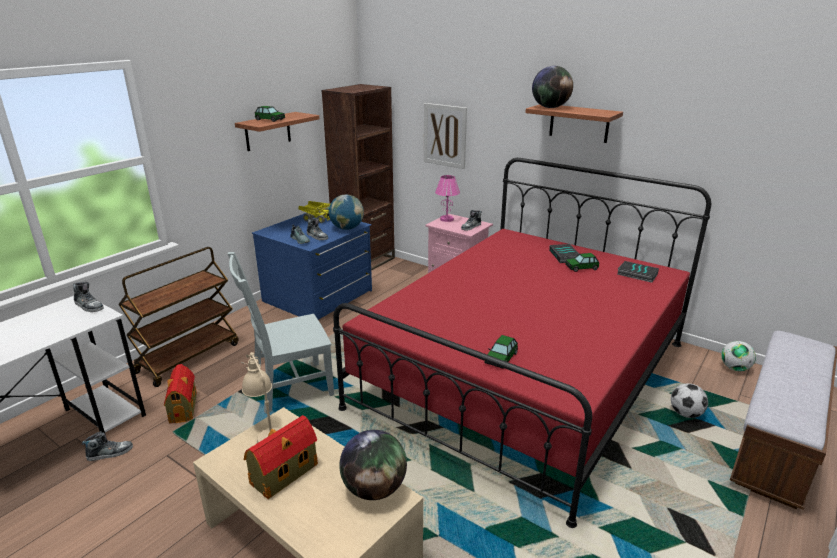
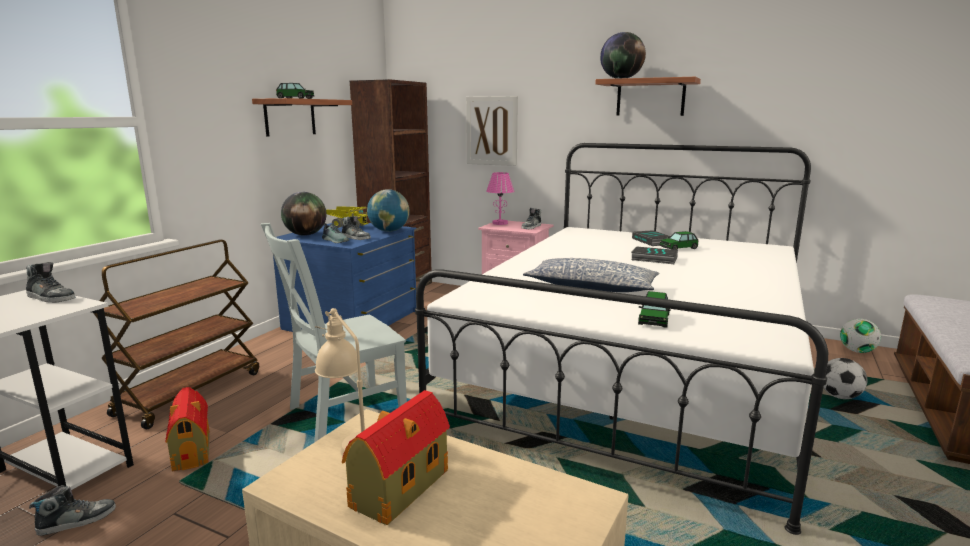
camera: 10 degrees left, 10 degrees down
(374, 489) = (550, 491): globe -> globe (305, 235)
(475, 315) = (591, 287): none -> pillow
(523, 374) = (634, 374): red bed -> white bed
(636, 274) = (741, 250): book -> book (653, 259)

